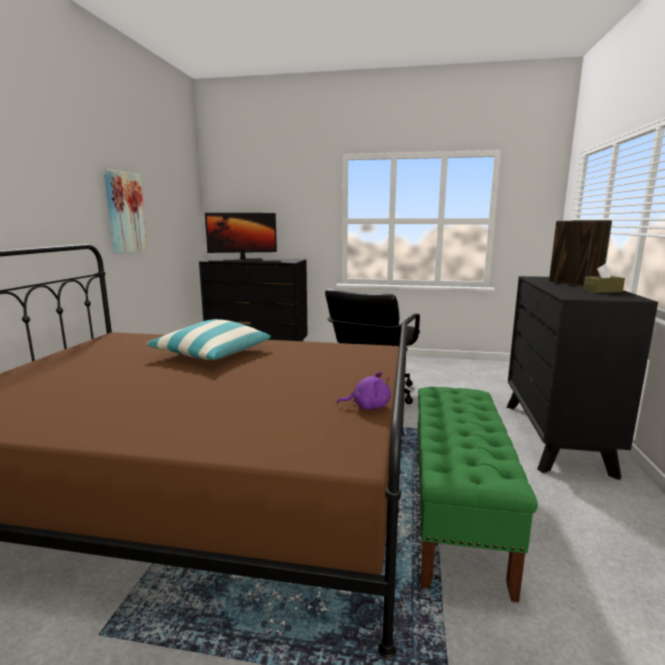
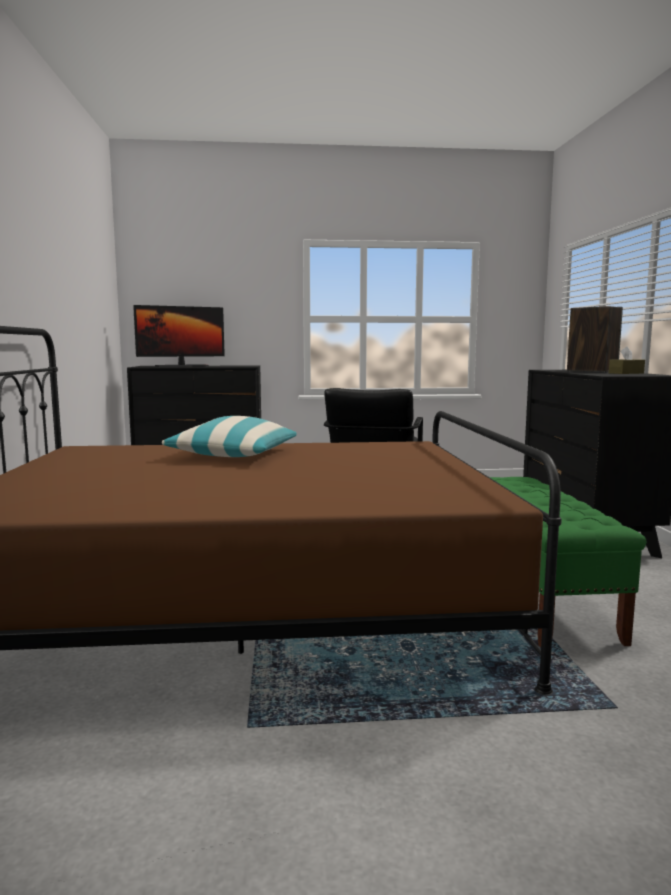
camera: 15 degrees left, 5 degrees down
(125, 212) = (61, 296): picture -> none
(368, 406) = (464, 476): purple plush toy -> none

